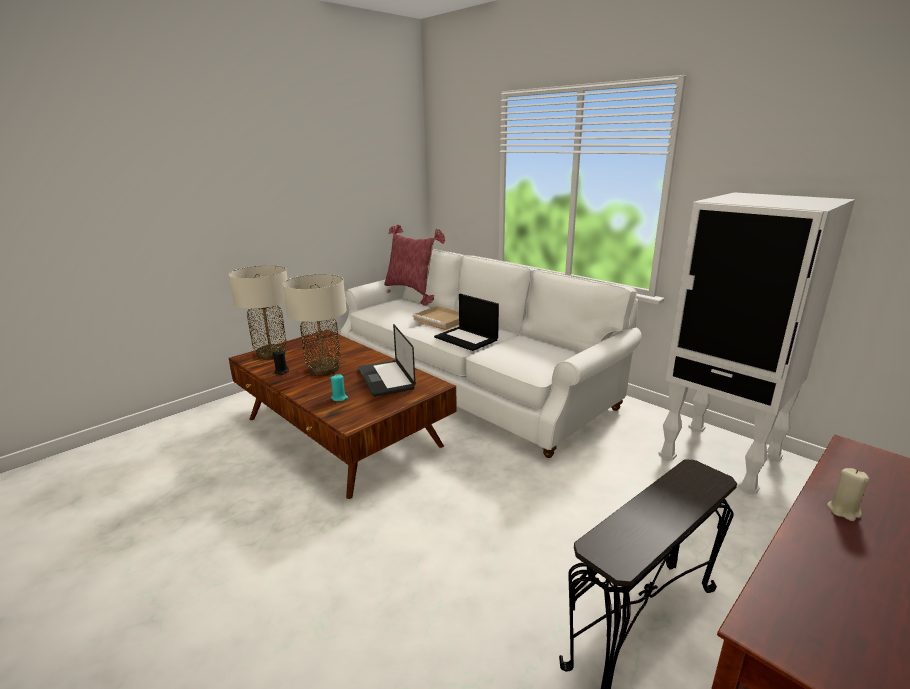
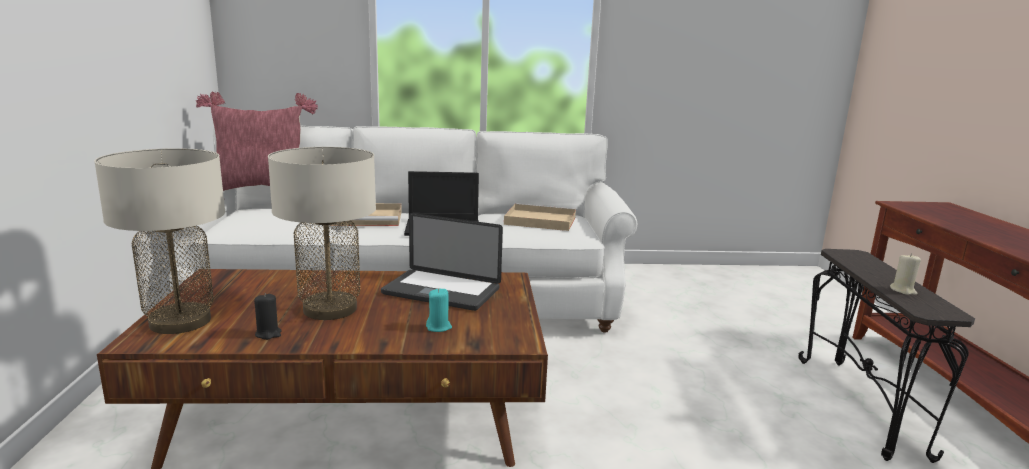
camera: 50 degrees left, 5 degrees down
(535, 351) = (538, 220): none -> beige tray
(720, 456) = (695, 282): white cabinet -> none
(844, 510) = (974, 229): beige candle -> beige candle (903, 290)

